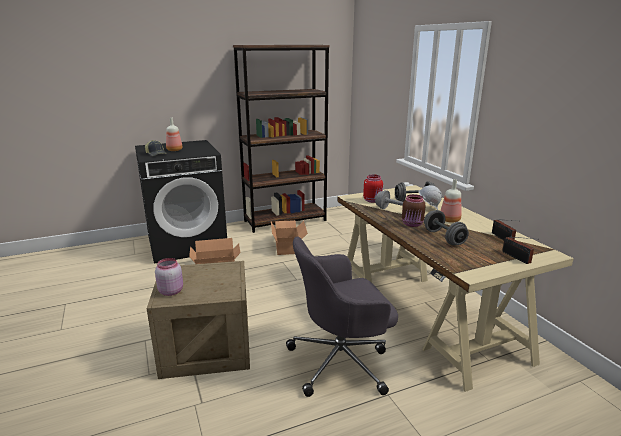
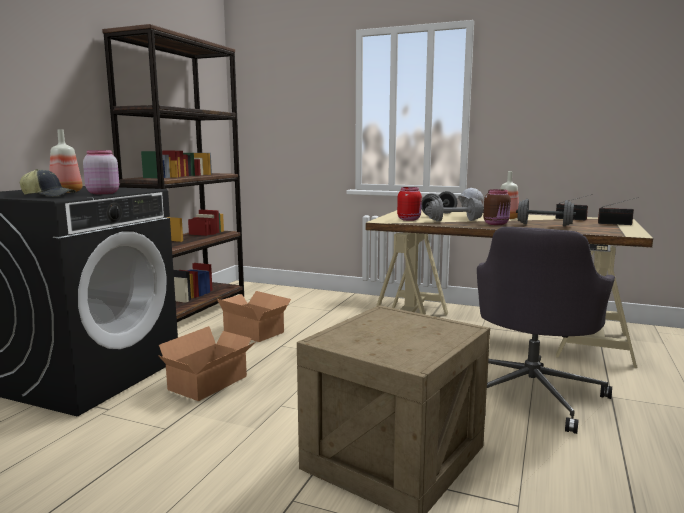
camera: 45 degrees left, 10 degrees down
(171, 291) = (395, 352): pink jar -> pink jar (102, 193)

